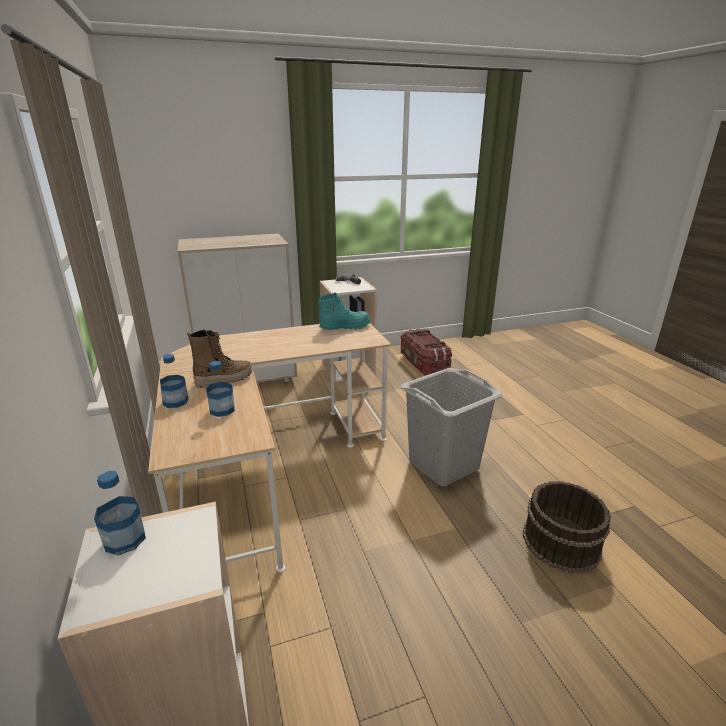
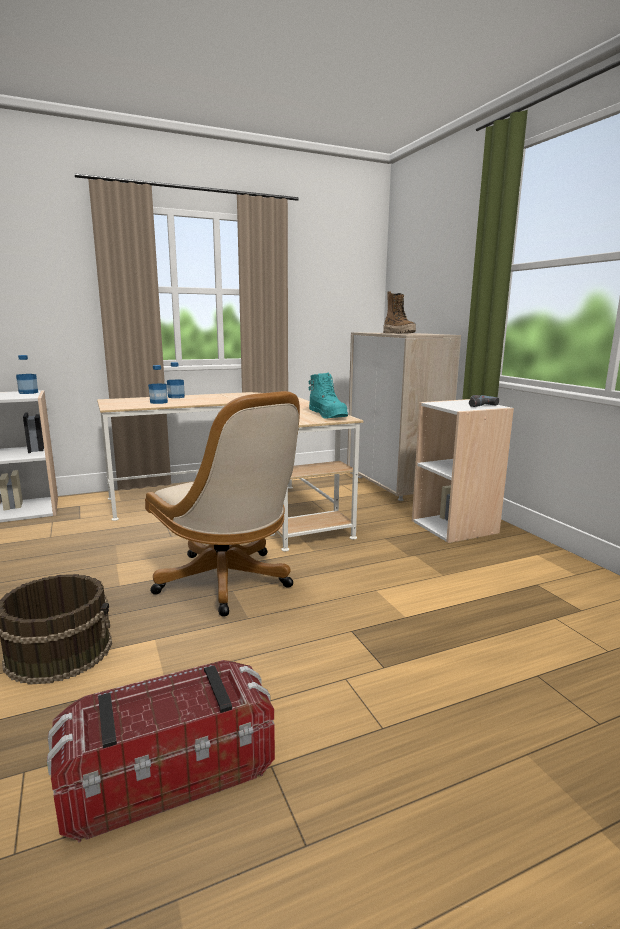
camera: 85 degrees right, 10 degrees down
(224, 380) = (206, 400): boot -> boot (398, 333)
(423, 364) = (520, 577): storage box -> storage box (168, 773)
(444, 465) = (230, 583): grey laundry basket -> office chair

